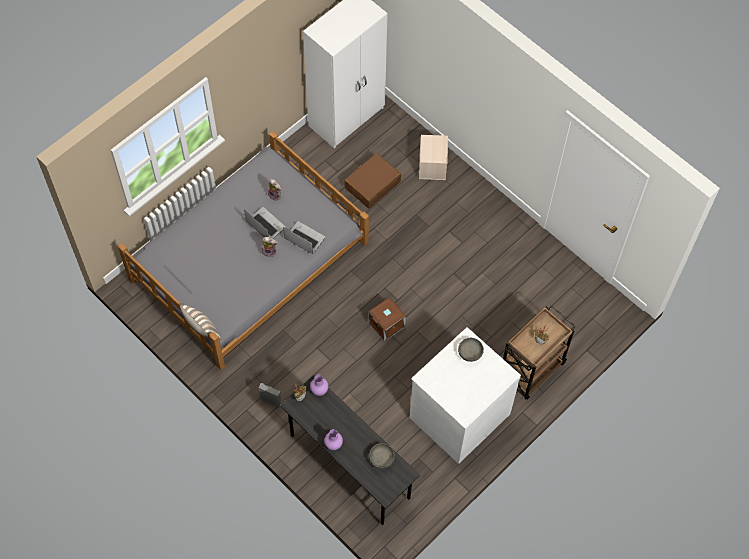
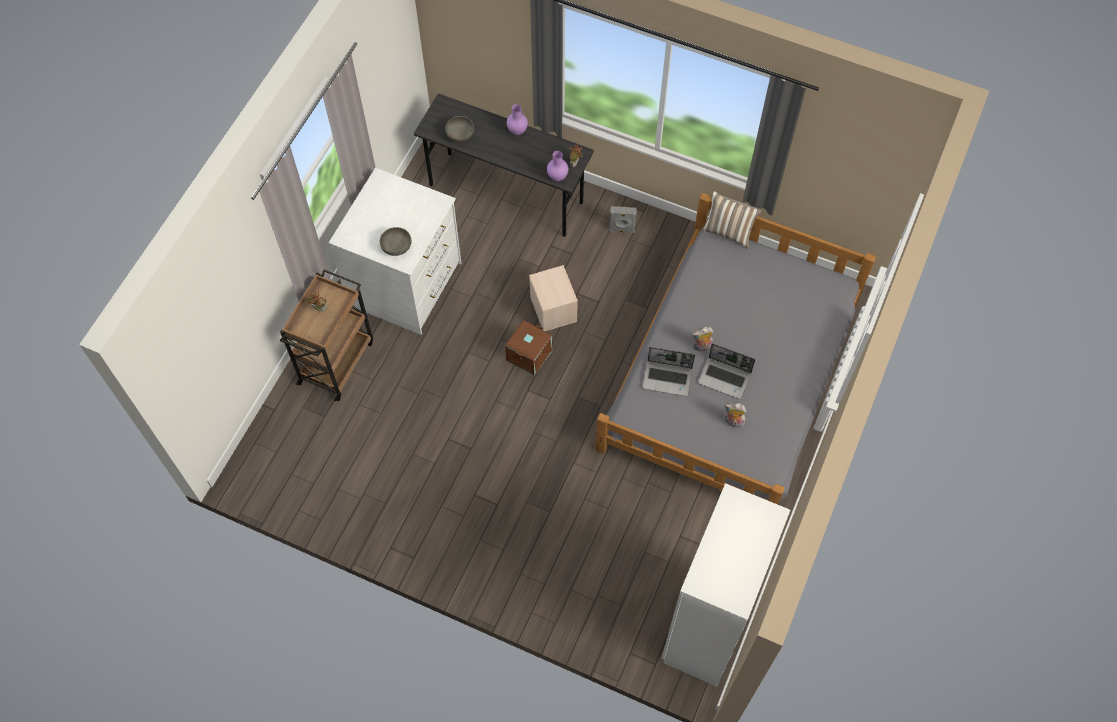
camera: 160 degrees right, 0 degrees up
(372, 184) = (625, 533): brown suitcase -> none
(432, 165) = (556, 594): beige storage box -> beige storage box (554, 309)

